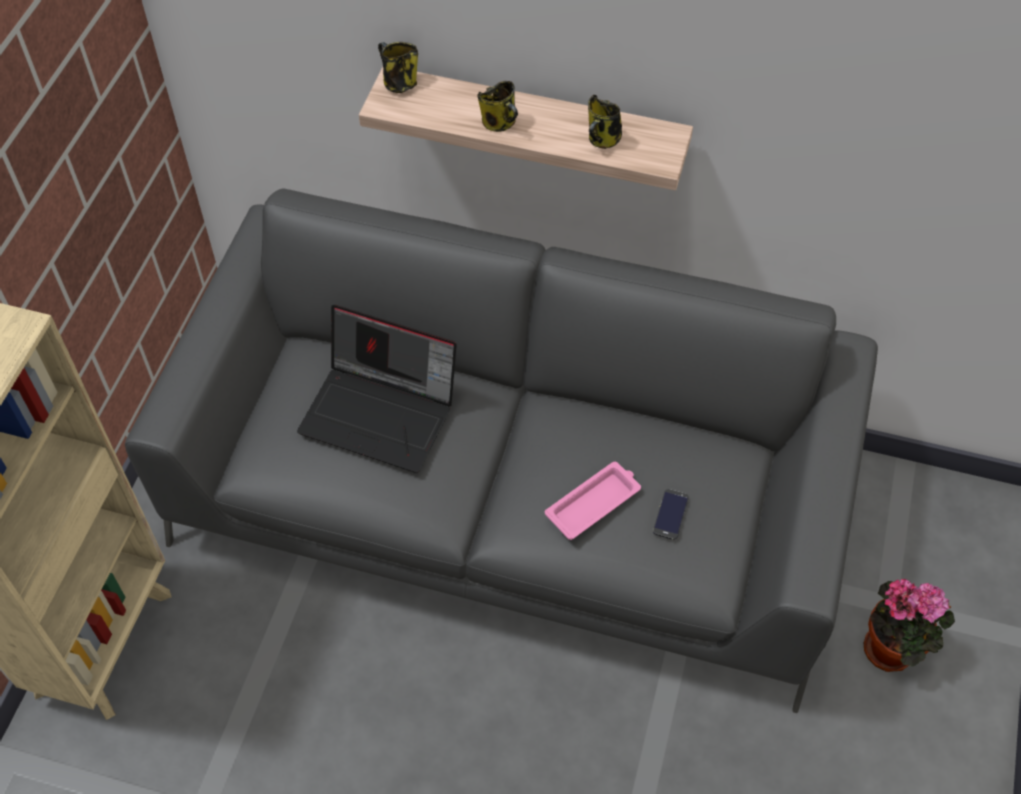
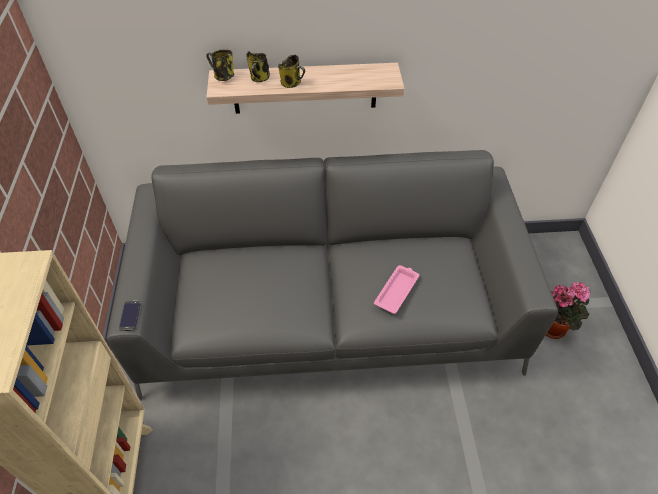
camera: 20 degrees left, 5 degrees down
(382, 412) = (256, 277): laptop -> none
(602, 140) = (353, 79): mug -> mug (259, 78)
(670, 514) = (440, 284): phone -> phone (129, 316)

